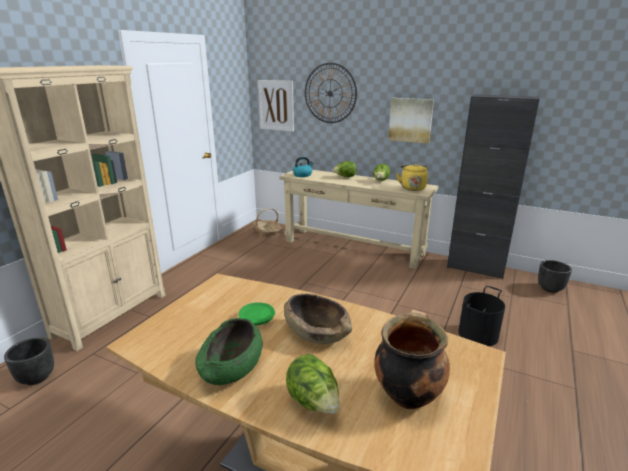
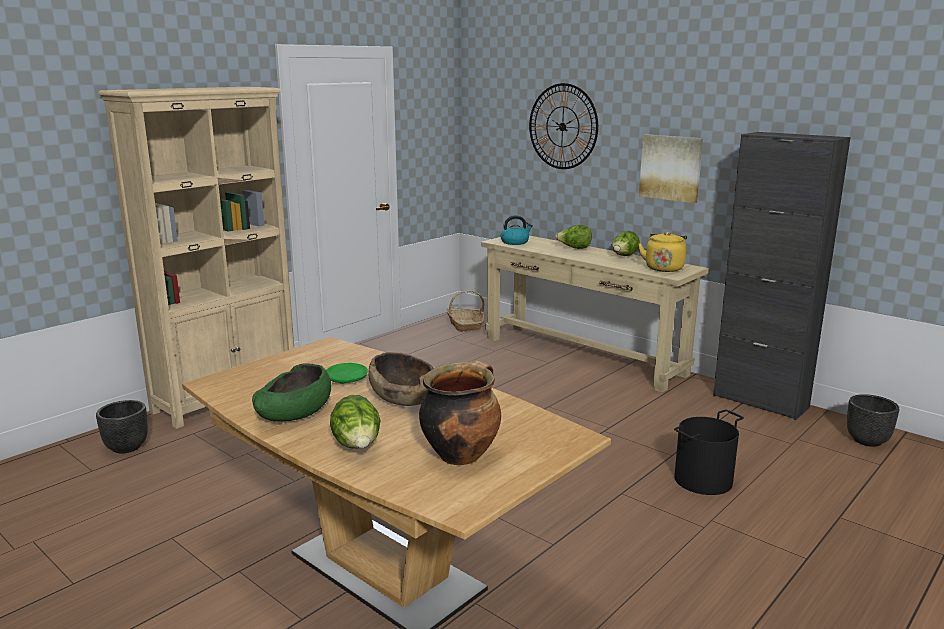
camera: 15 degrees right, 5 degrees down
(276, 105) = (492, 142): picture -> none

